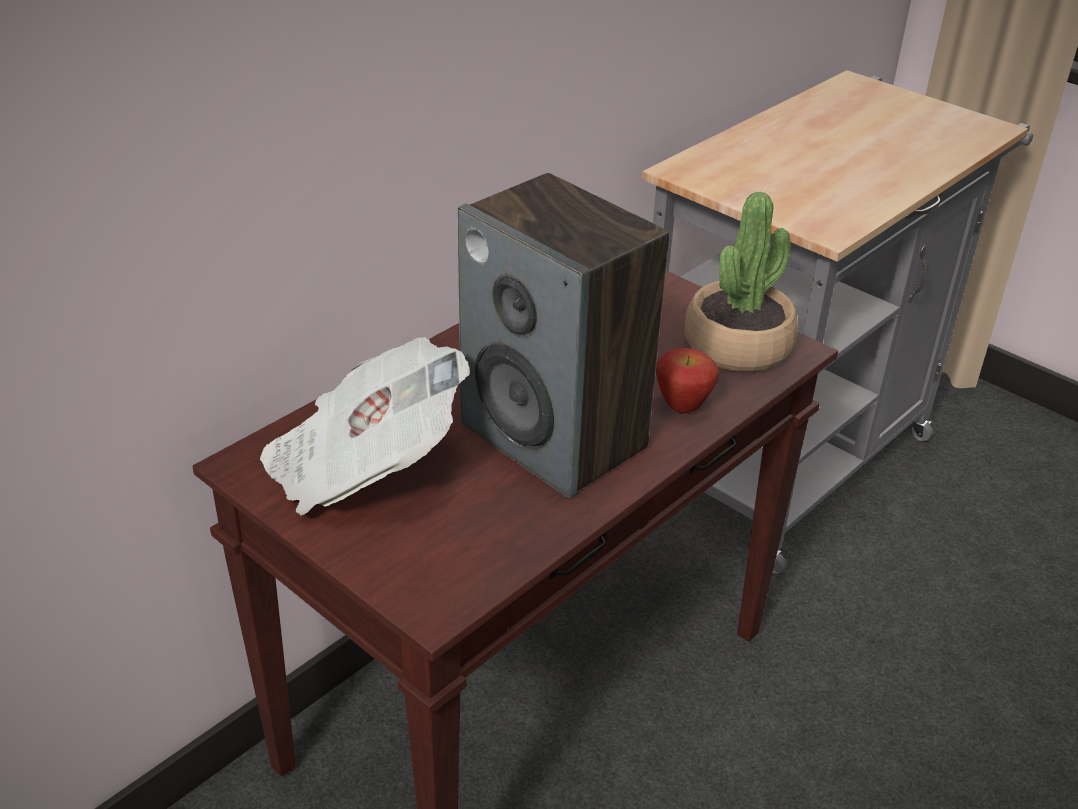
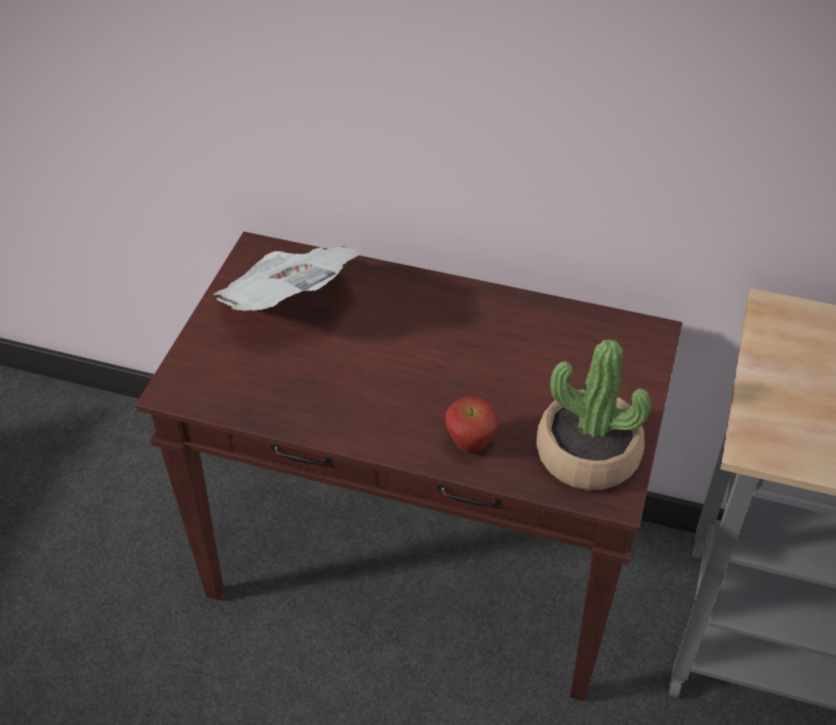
camera: 65 degrees right, 10 degrees up
(556, 437) = (382, 385): speaker -> none

